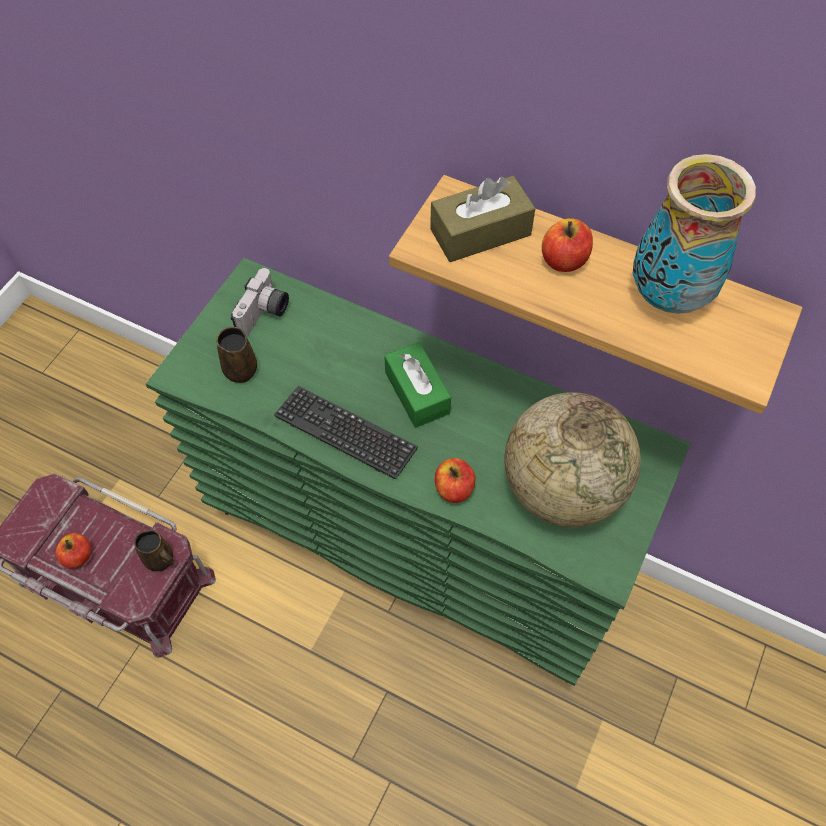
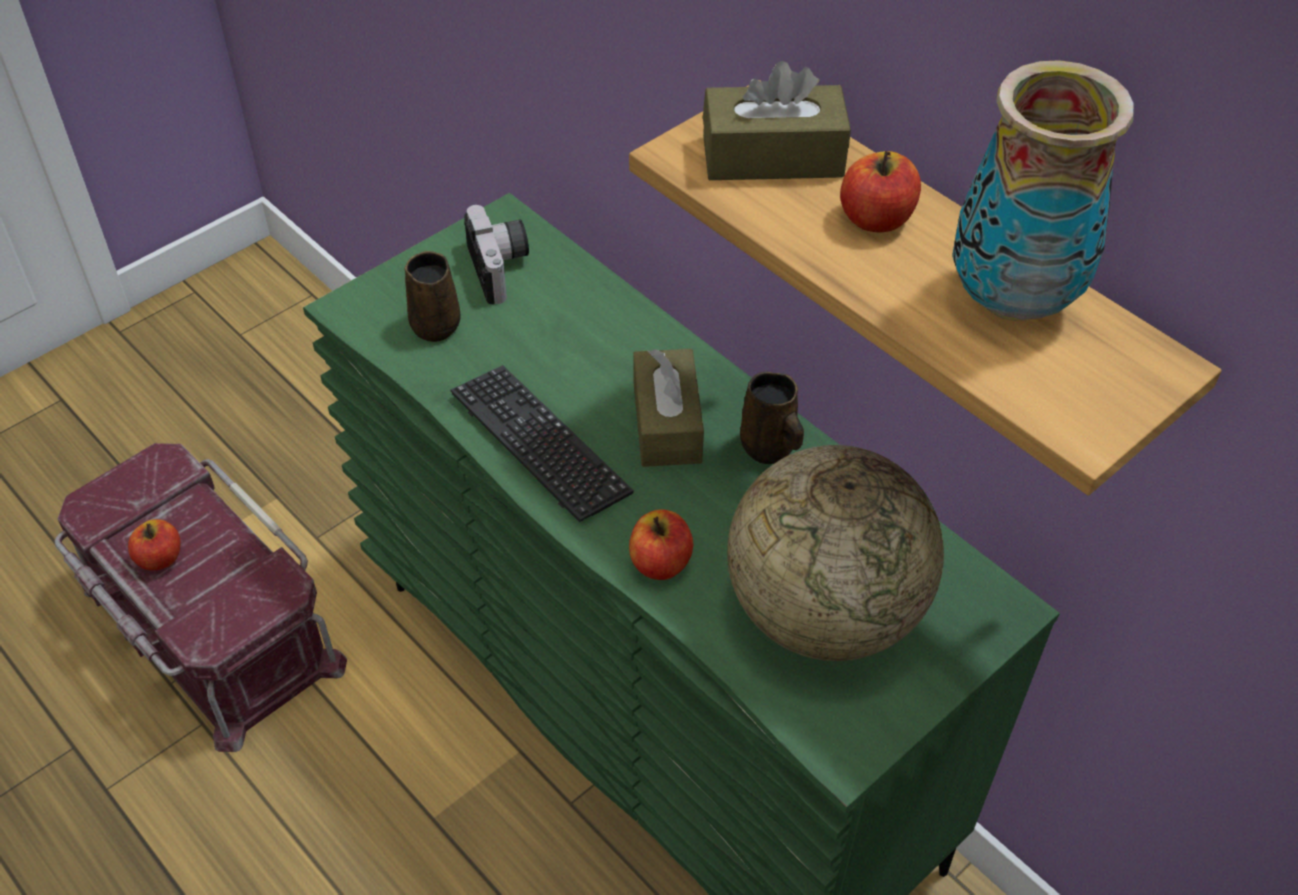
camera: 20 degrees right, 10 degrees down
(160, 560) = (264, 598): brown mug -> brown mug (769, 449)
(265, 315) = (502, 268): camera -> camera turned 60 degrees counterclockwise
(417, 393) = (667, 423): green tissue box -> brown tissue box

